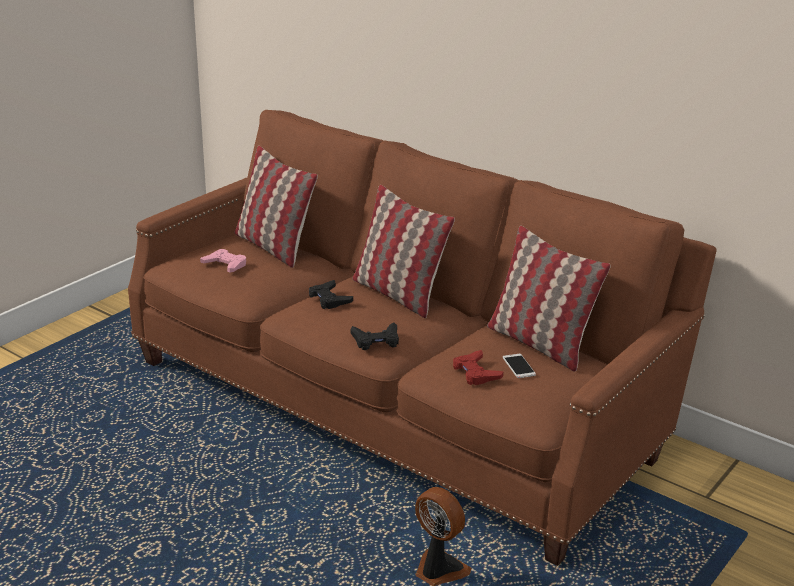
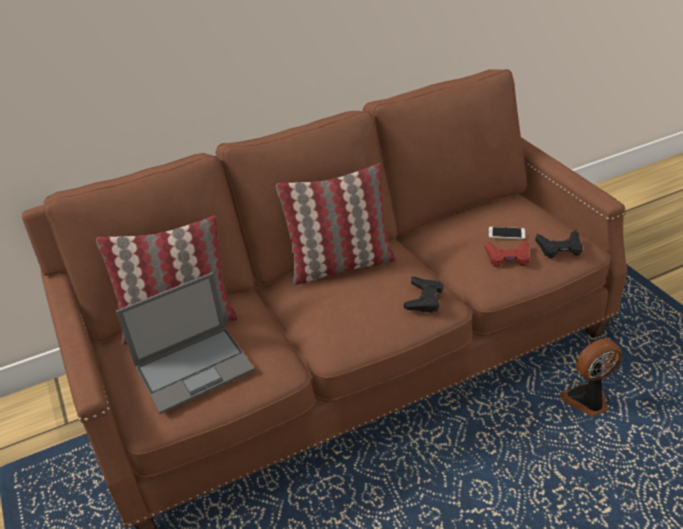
camera: 60 degrees left, 10 degrees up
(225, 265) = (195, 367): pink game controller -> laptop
(329, 299) = (326, 308): black game controller -> black game controller (560, 248)
(539, 344) = (469, 215): pillow -> none

